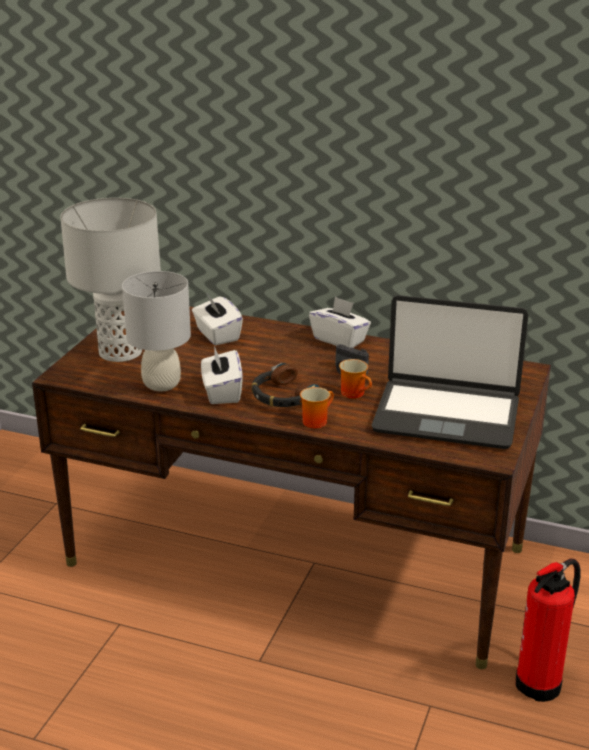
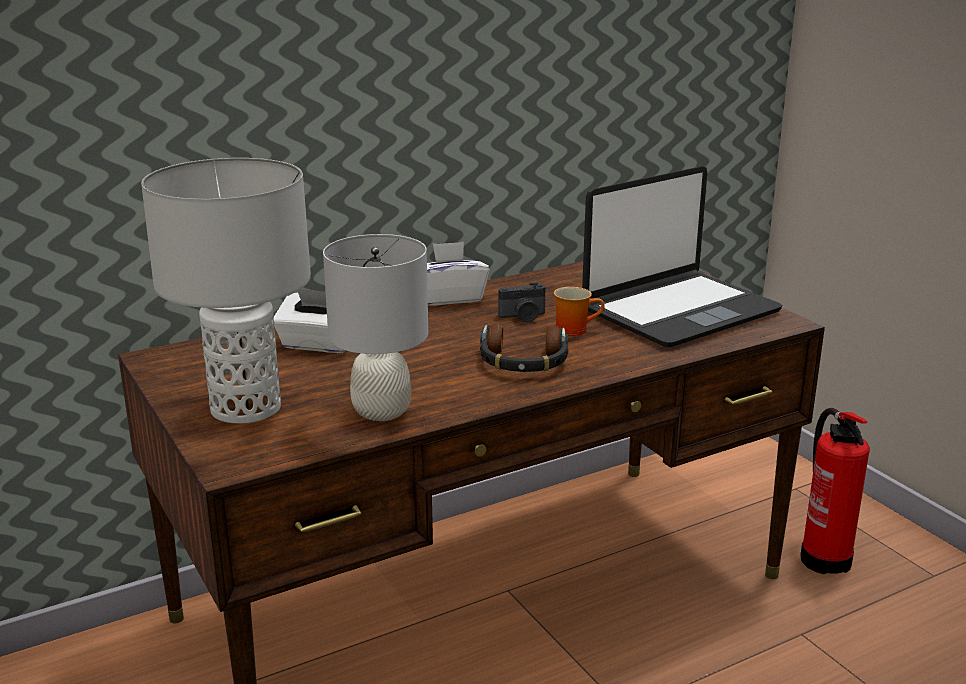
camera: 50 degrees left, 5 degrees down
(222, 392) = (458, 387): white tissue box -> none
(315, 420) = (600, 365): mug -> none

